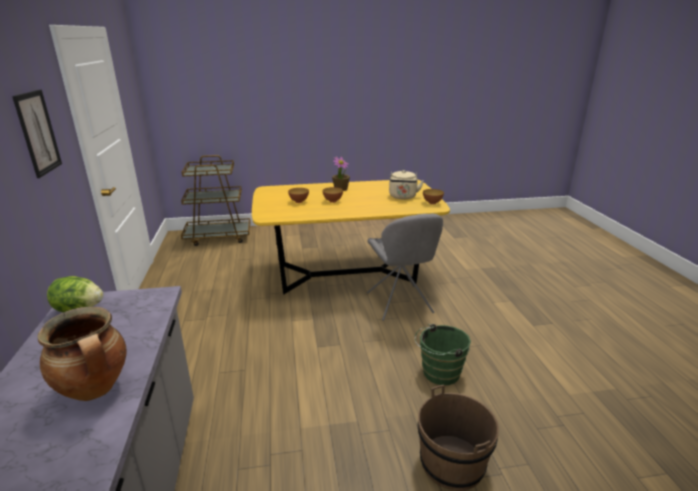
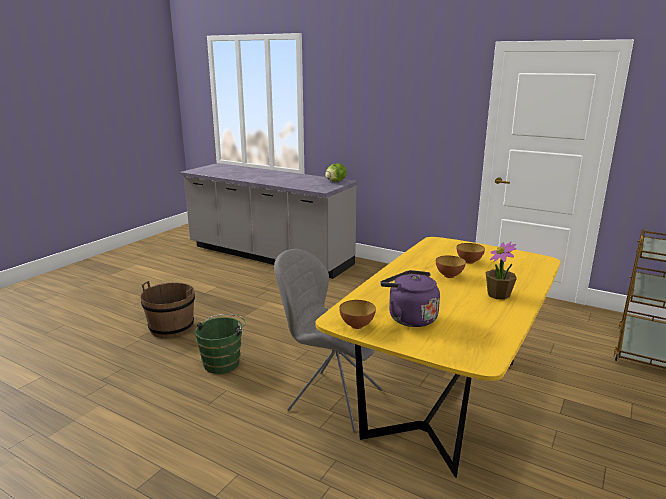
camera: 130 degrees right, 5 degrees down
(38, 133) = (428, 108): picture -> none
(96, 389) = (270, 179): cooking pot -> none
(403, 197) = (409, 318): beige kettle -> purple kettle

